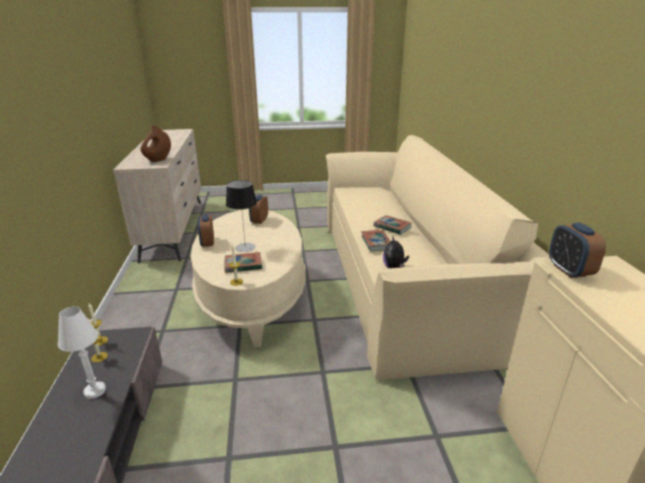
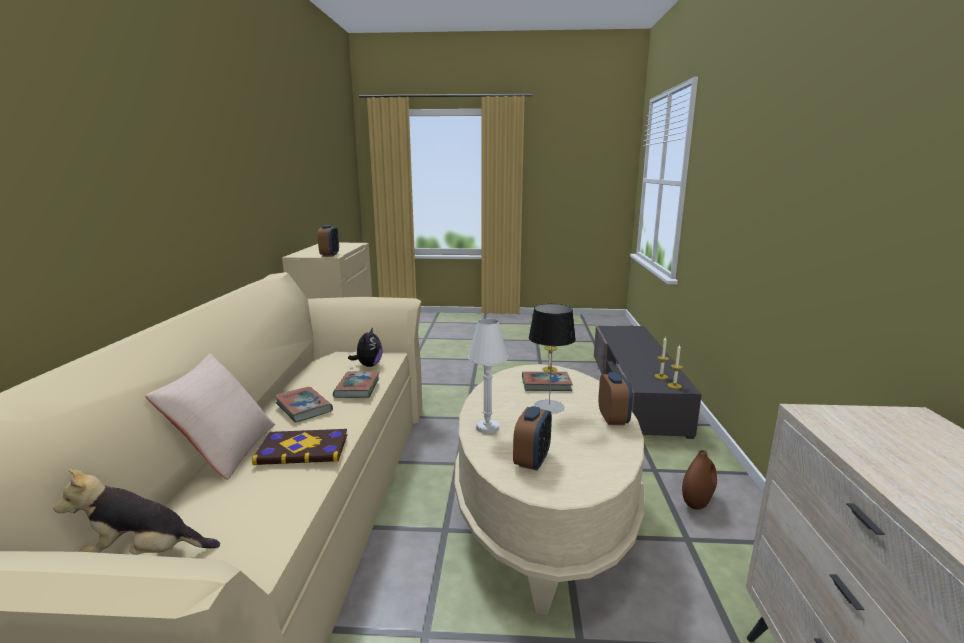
camera: 170 degrees left, 10 degrees down
(95, 391) = (641, 361): white table lamp -> white table lamp (487, 428)
(158, 160) = (869, 442): brown vase -> brown vase (697, 502)
(366, 211) = (303, 449): none -> book
(378, 189) = (145, 553): none -> plush toy
(402, 210) = (224, 449): none -> beige pillow

